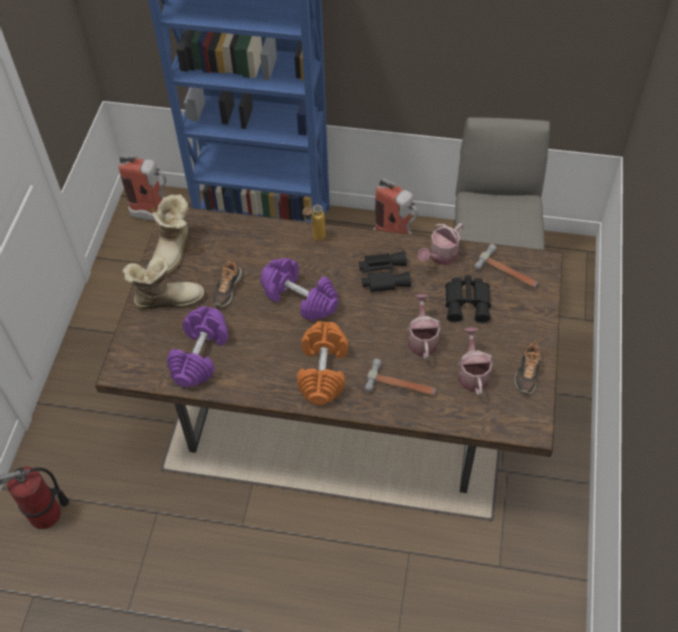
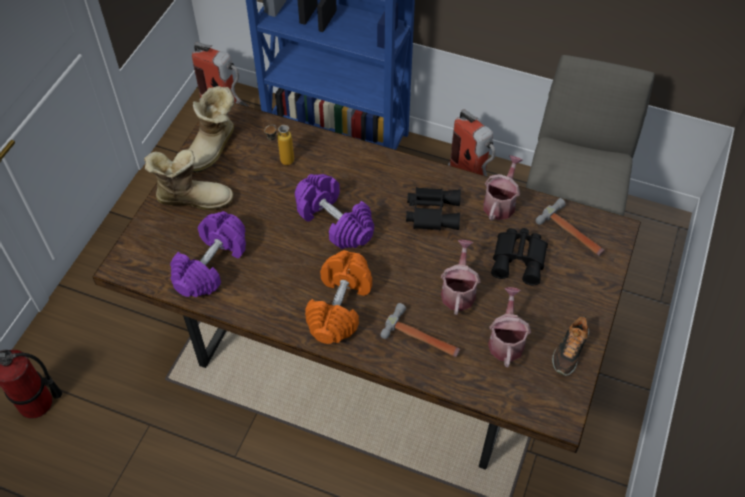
camera: 10 degrees right, 0 degrees up
(226, 288) = (258, 197): shoe -> none
(314, 238) = (367, 160): bottle -> bottle (281, 162)
(440, 257) = (500, 203): watering can -> watering can turned 150 degrees clockwise

